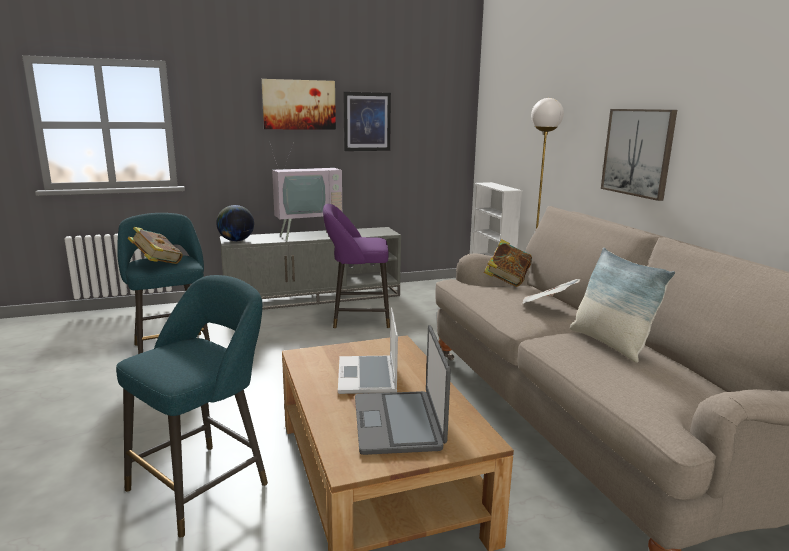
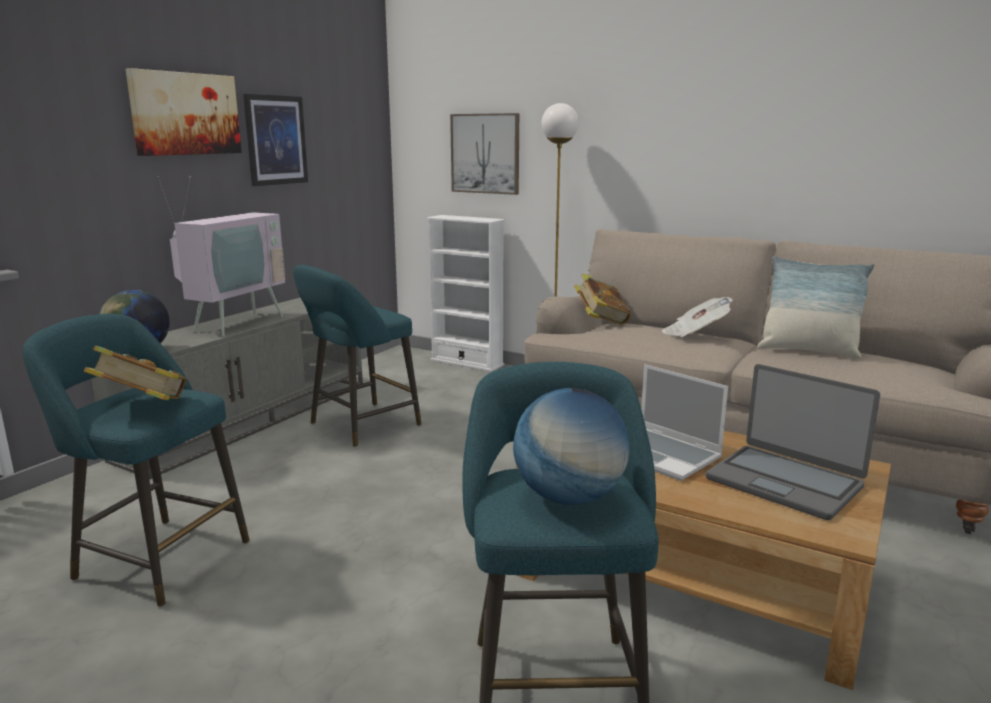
camera: 40 degrees left, 0 degrees up
(178, 359) = (569, 497): none -> globe
(357, 318) = (360, 426): purple stool -> turquoise stool
(638, 152) = (690, 160): picture -> picture (485, 153)

